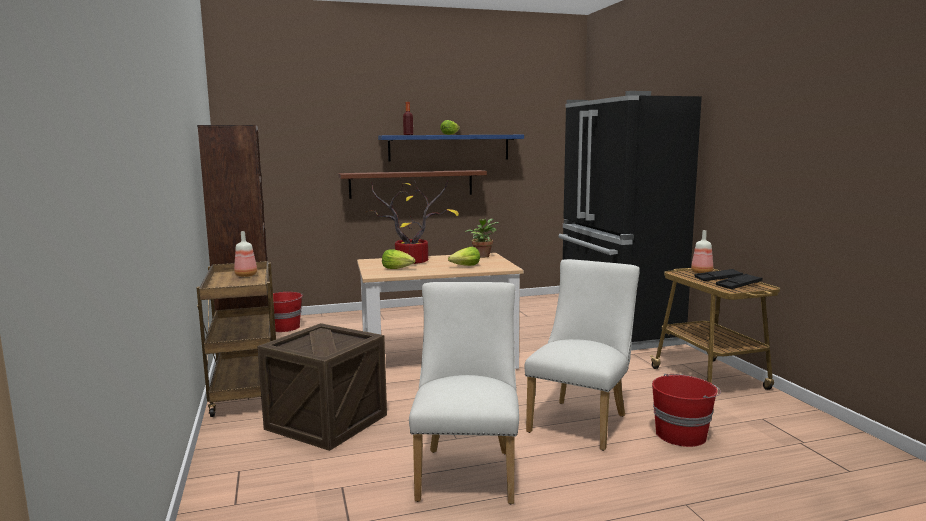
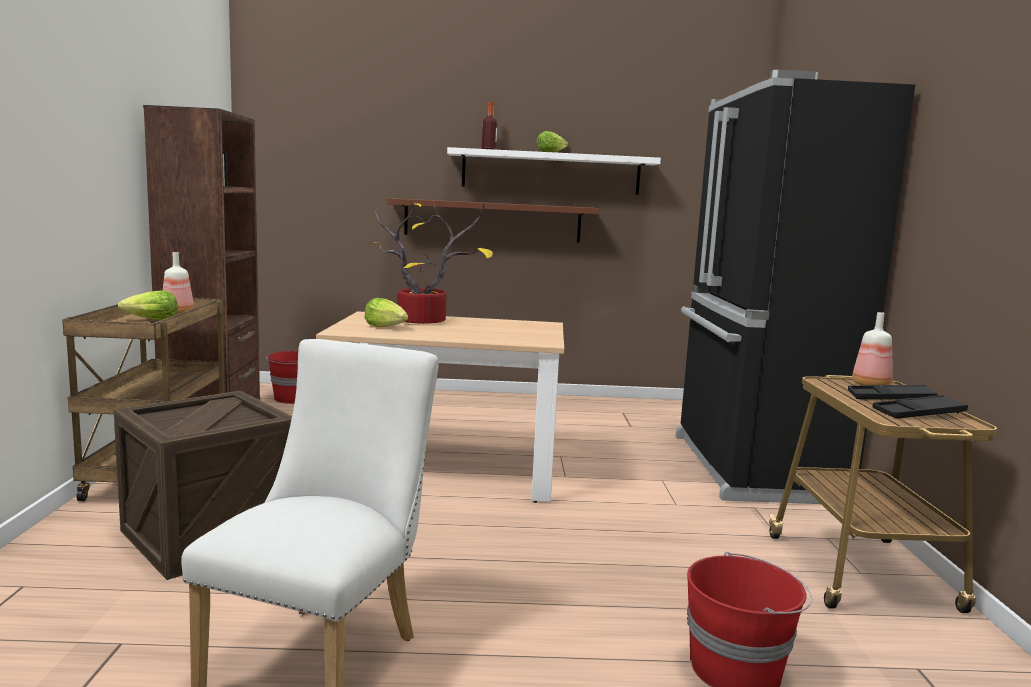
camera: 15 degrees right, 0 degrees up
(449, 147) = (551, 172): blue shelf -> white shelf
(465, 266) = (486, 334): lettuce -> lettuce (151, 320)
(482, 256) = (534, 324): potted plant -> none
(581, 421) = (579, 607): white chair -> none

